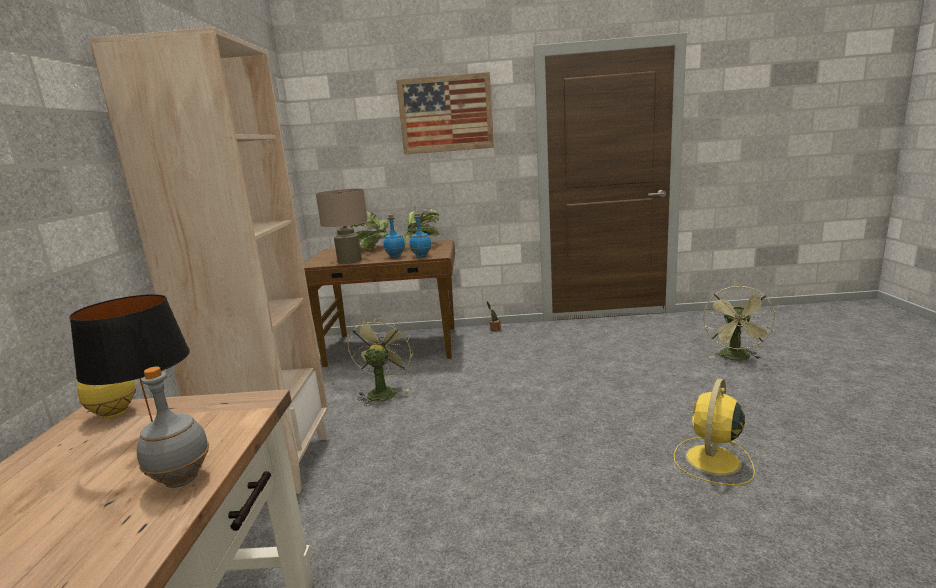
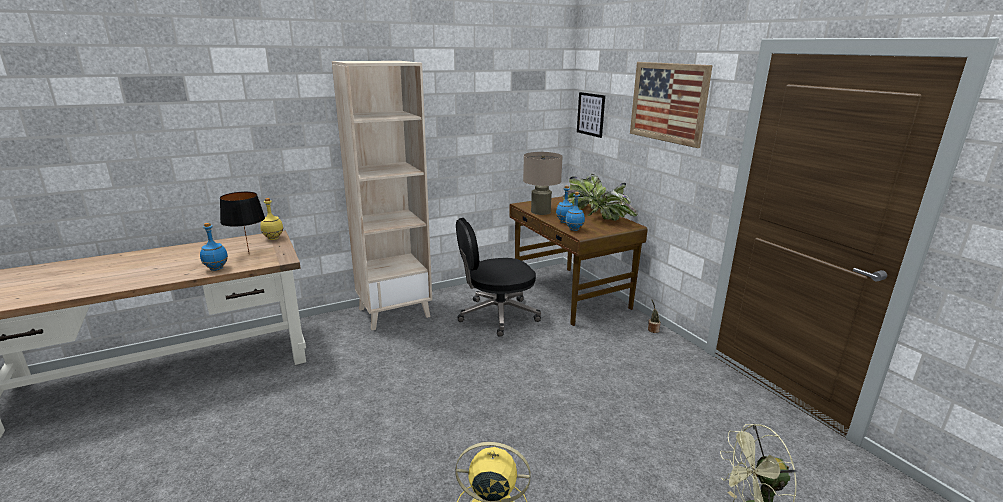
camera: 60 degrees right, 5 degrees up
(181, 480) = (216, 268): grey bottle -> blue bottle
(332, 148) = (591, 114): none -> picture
(382, 392) = (496, 315): green fan -> black office chair

